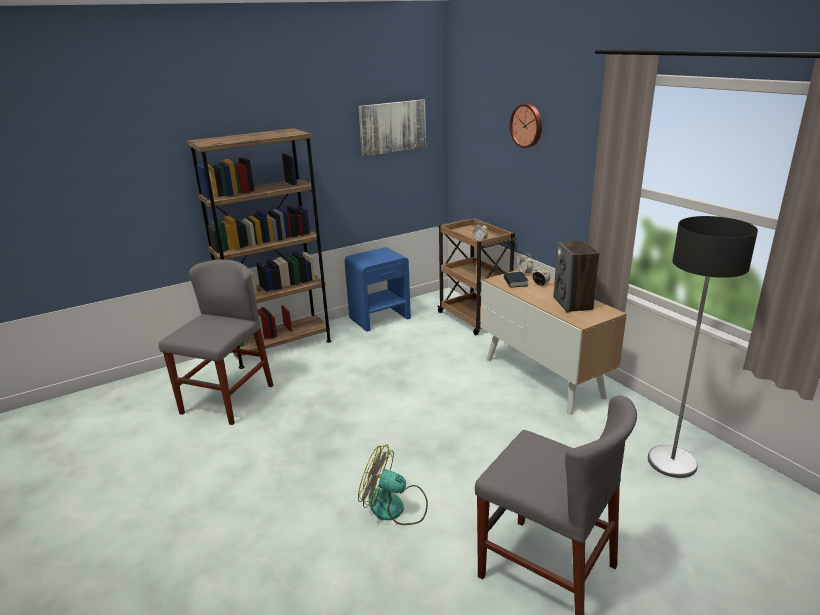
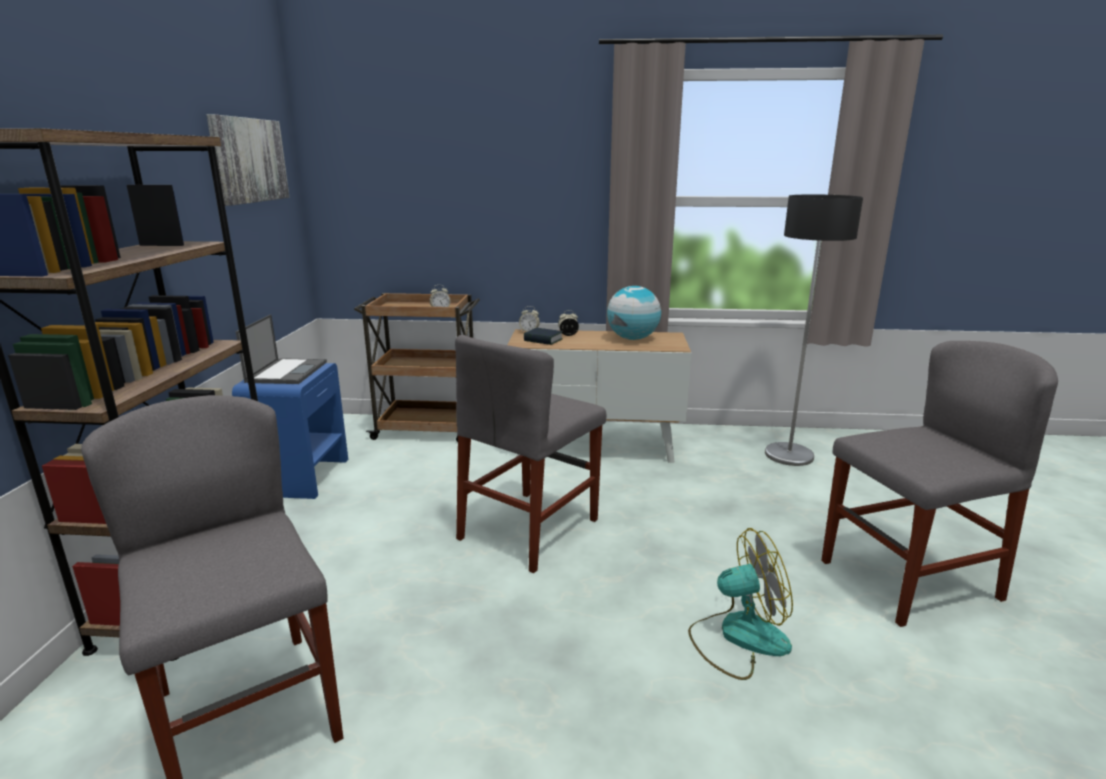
camera: 55 degrees left, 5 degrees down
(377, 255) = (287, 372): none -> laptop
(395, 507) = (738, 637): fan -> fan turned 150 degrees counterclockwise
(415, 398) = (529, 529): none -> grey chair
(527, 125) = (474, 148): wall clock -> none
(573, 303) = (632, 338): speaker -> globe

